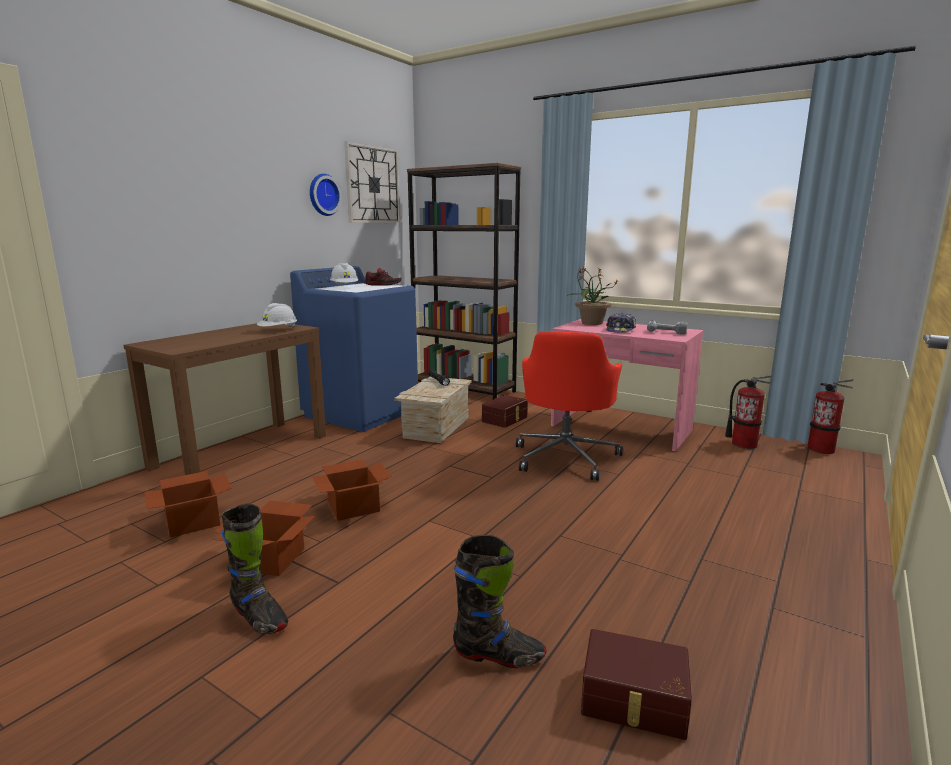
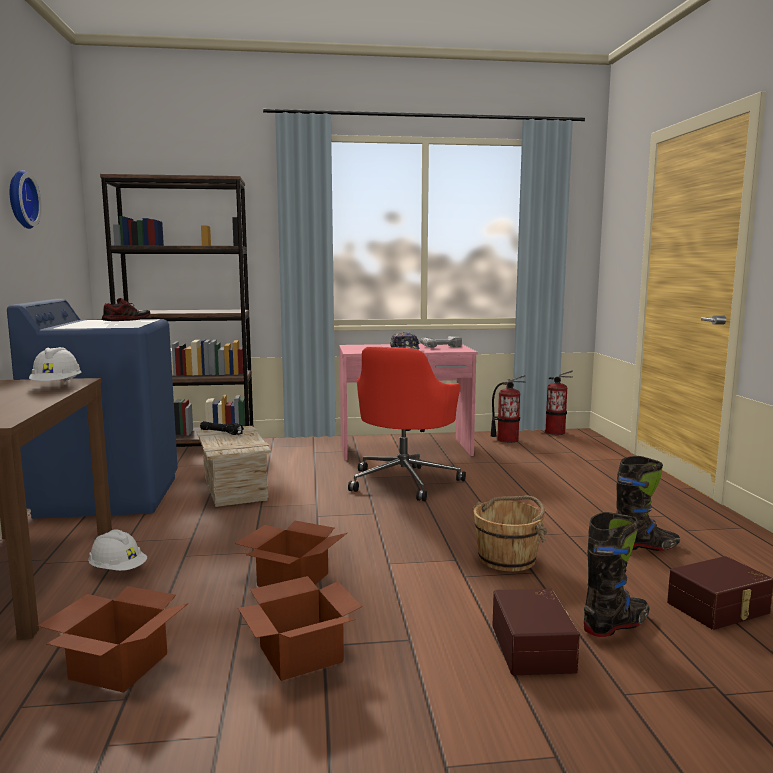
camera: 40 degrees left, 5 degrees down
(259, 617) = (397, 699): black boot -> black boot (645, 546)
(345, 287) = (89, 325): white hard hat -> white hard hat (118, 570)
(373, 185) = (56, 191): wall clock -> none
(505, 419) = (292, 464): brown storage box -> brown storage box (534, 647)
(522, 555) = (508, 558): none -> brown bucket
(566, 457) = (404, 481): red office chair -> red office chair turned 45 degrees clockwise
(591, 323) = (361, 347): potted plant -> none

